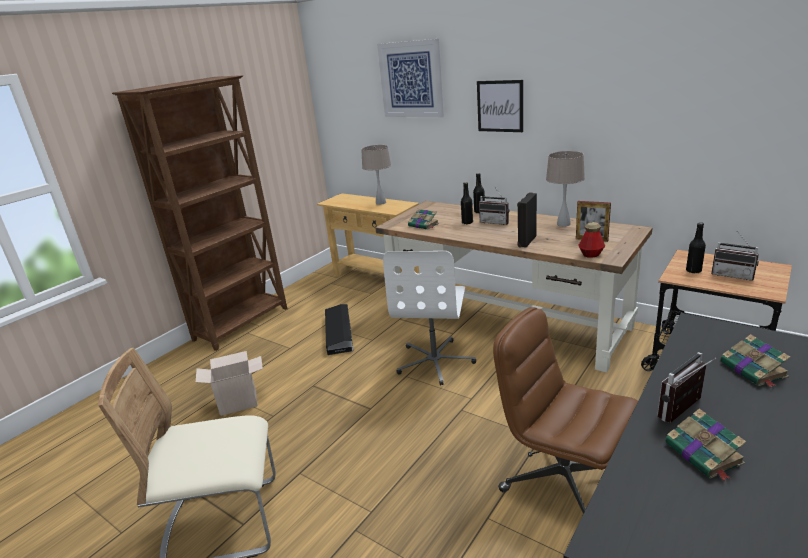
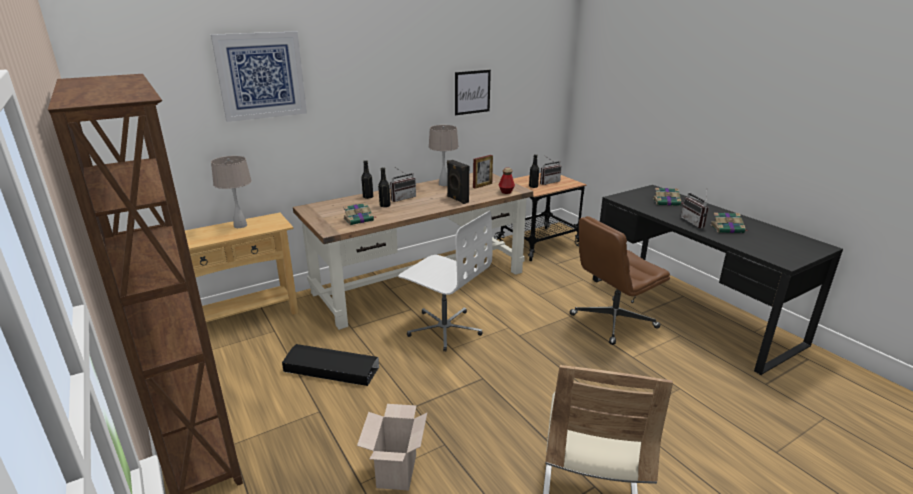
camera: 70 degrees left, 0 degrees up
(500, 106) = (366, 96): picture -> picture (472, 92)

